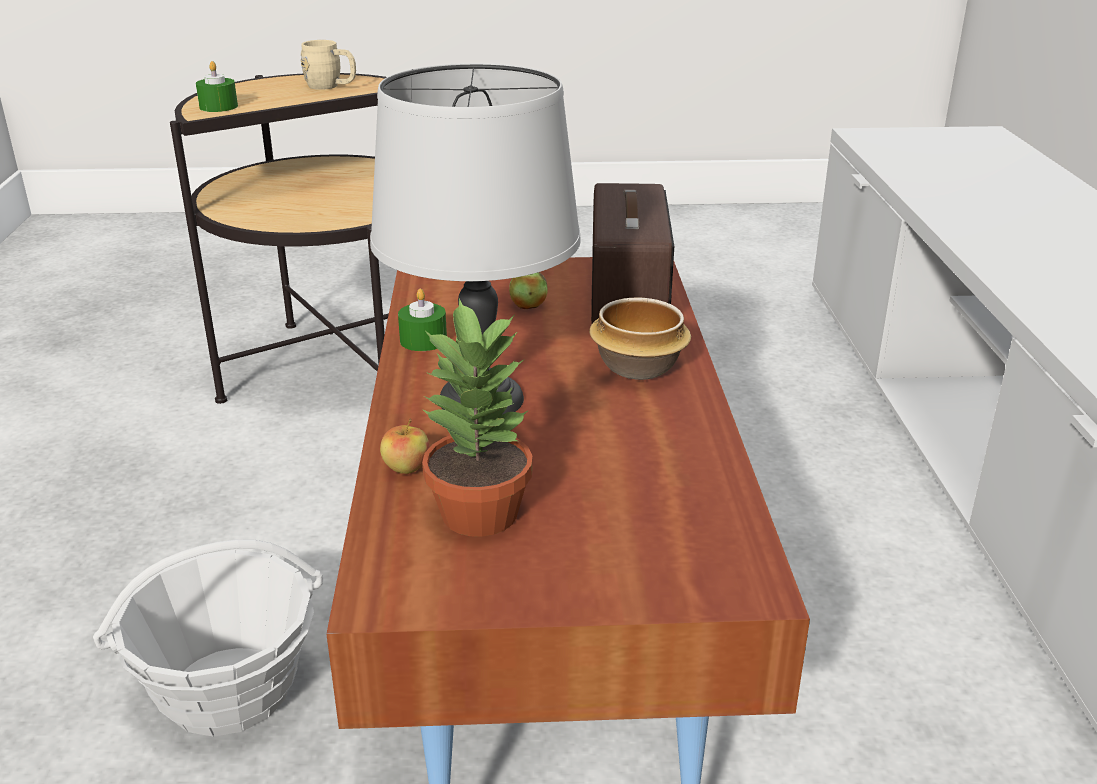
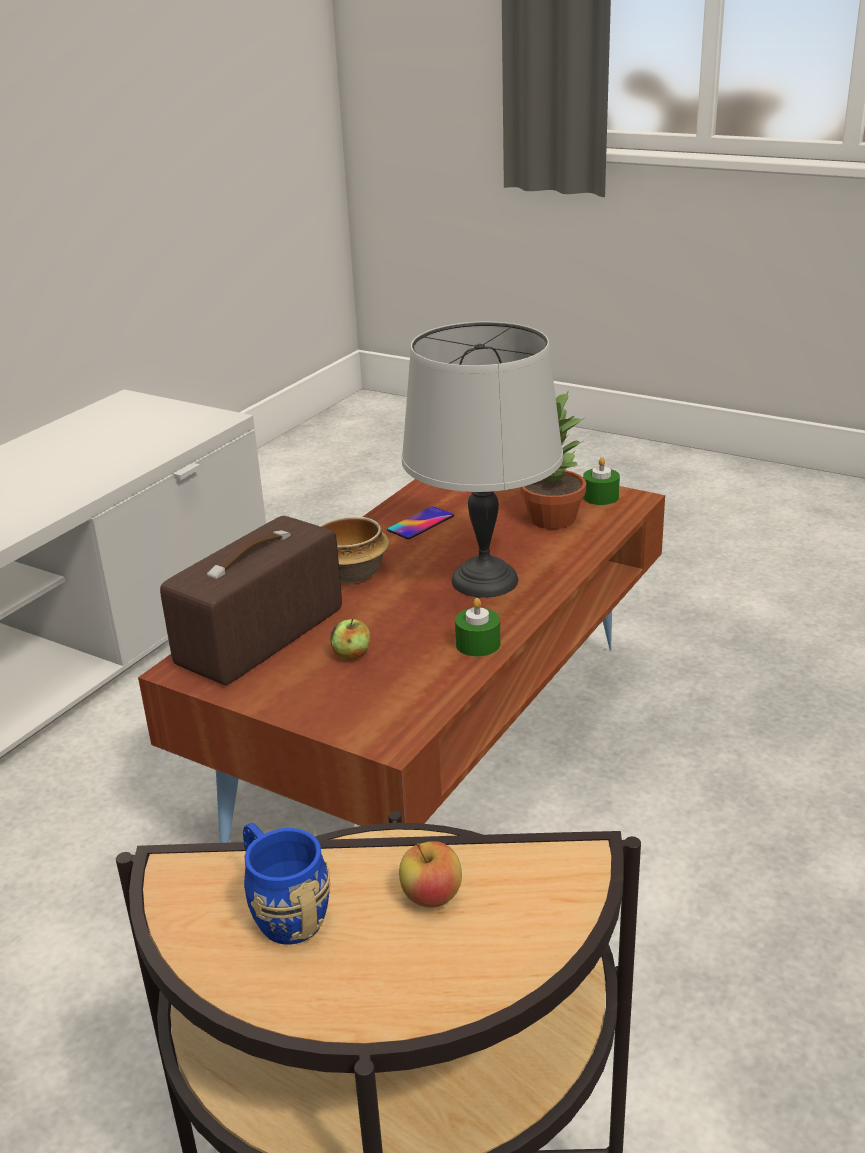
camera: 145 degrees left, 0 degrees up
(218, 107) = (535, 881): green candle -> green candle (600, 497)
(229, 690) = (700, 774): basket -> none
(331, 86) = (282, 910): beige mug -> blue mug
(406, 468) = (573, 551): apple -> apple (431, 897)
(651, 449) = (420, 523): none -> phone

